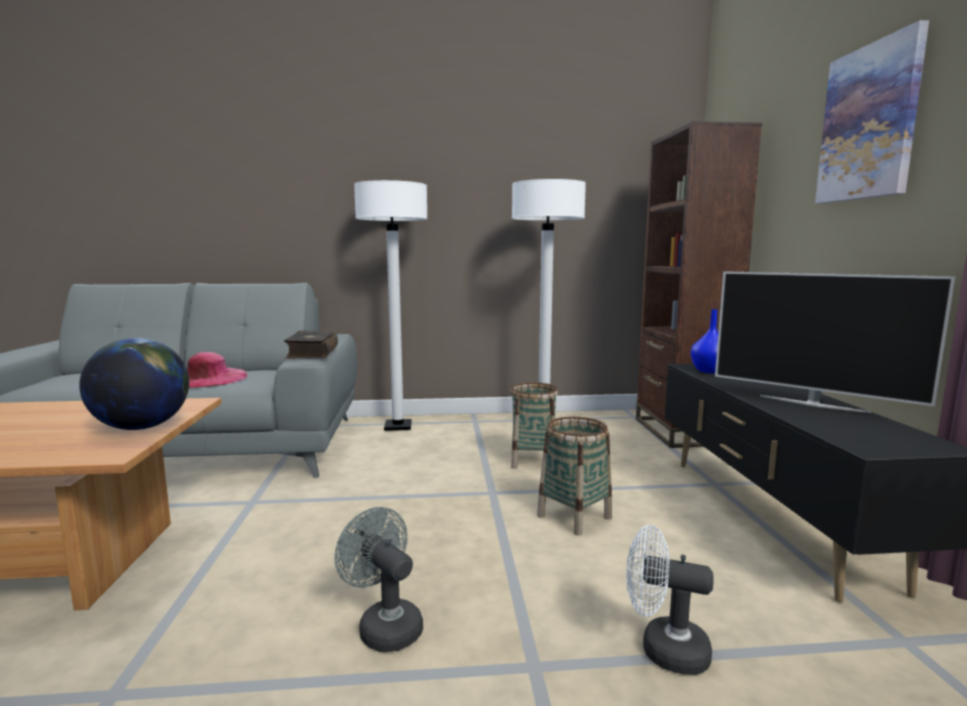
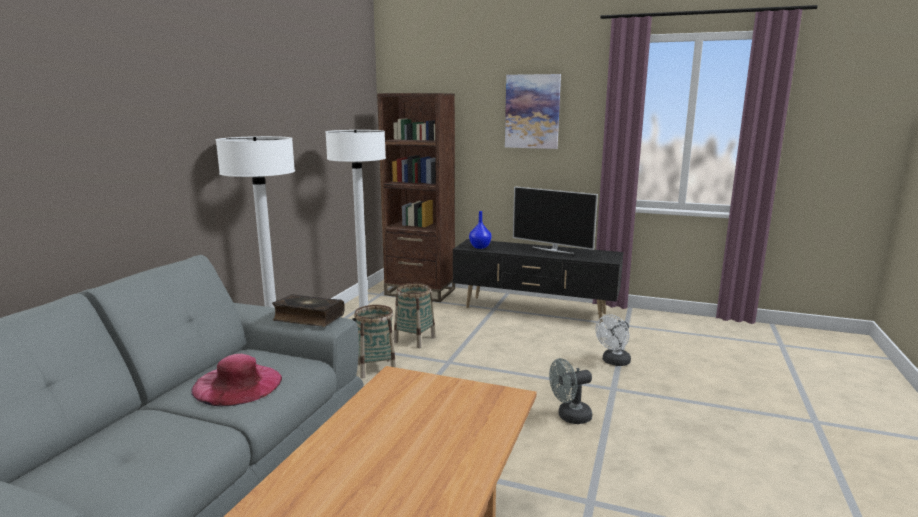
camera: 65 degrees left, 5 degrees up
(142, 427) = (453, 390): globe -> none
(574, 517) = (499, 348): basket -> basket (376, 368)
(812, 403) = (553, 250): television -> television turned 60 degrees clockwise

